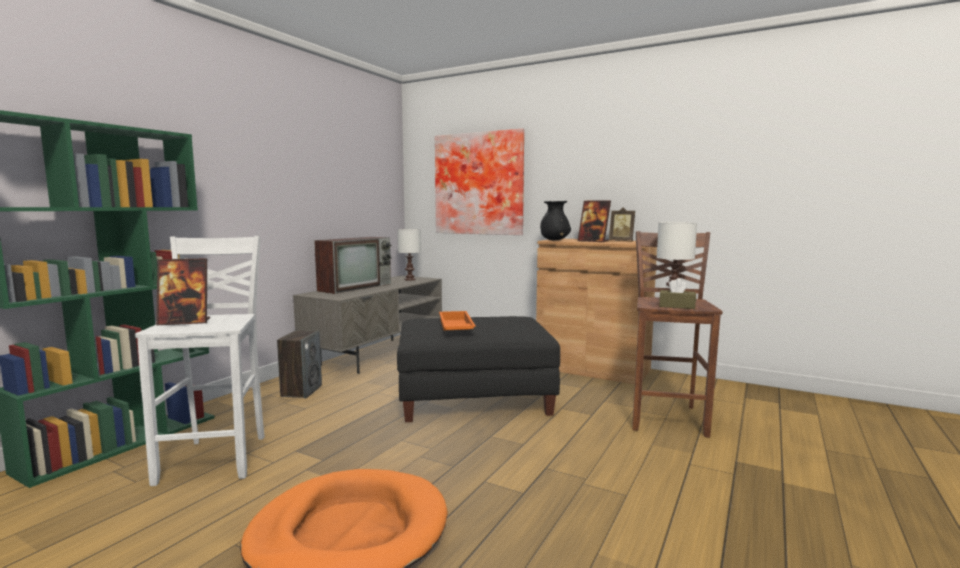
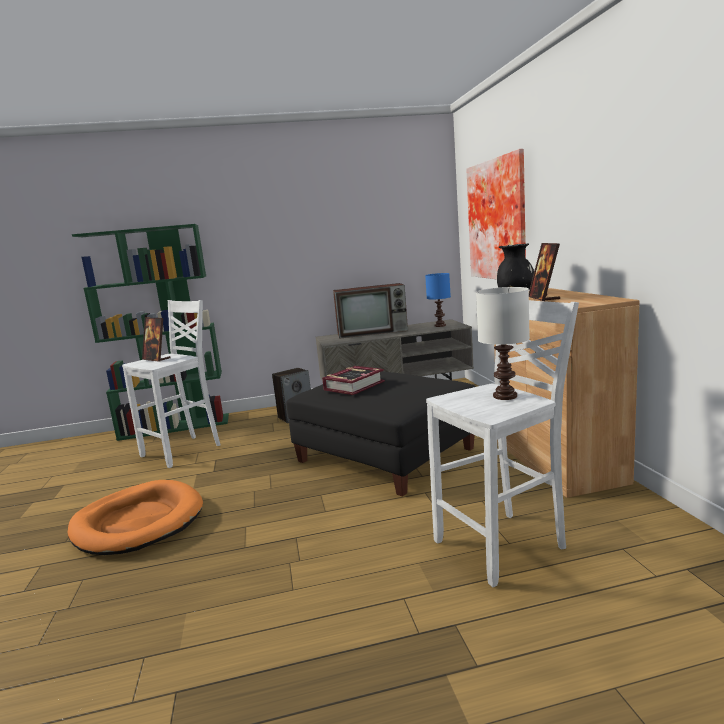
camera: 50 degrees right, 5 degrees up
(409, 279) = (439, 325): white table lamp -> blue table lamp
(455, 327) = (354, 386): orange tray -> book
(622, 241) = (581, 299): picture frame -> none
(667, 417) = (503, 545): brown stool -> white stool
(676, 306) = (469, 406): brown tissue box -> none

